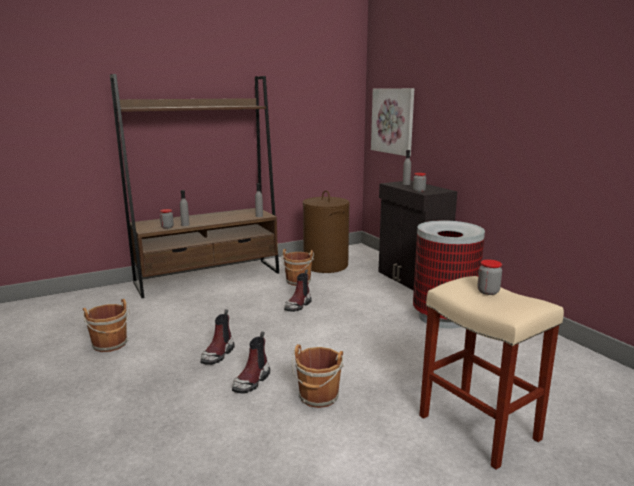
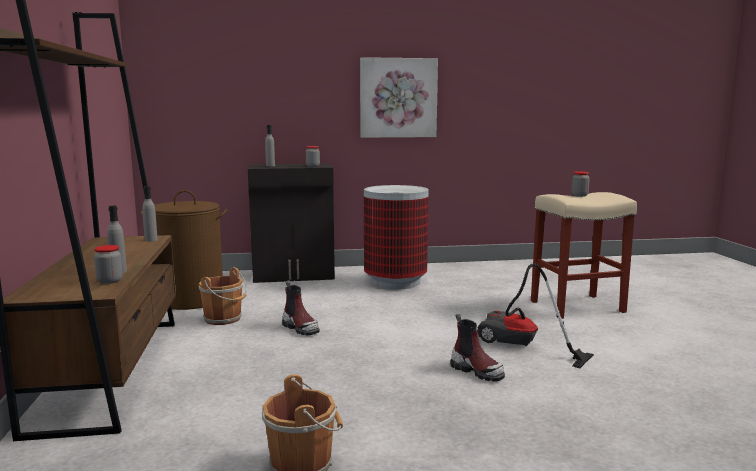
camera: 70 degrees left, 5 degrees down
(218, 354) = (400, 383): boot -> none
(318, 397) = (521, 347): brown bucket -> vacuum cleaner
(393, 121) = (197, 95): picture -> picture (398, 98)

